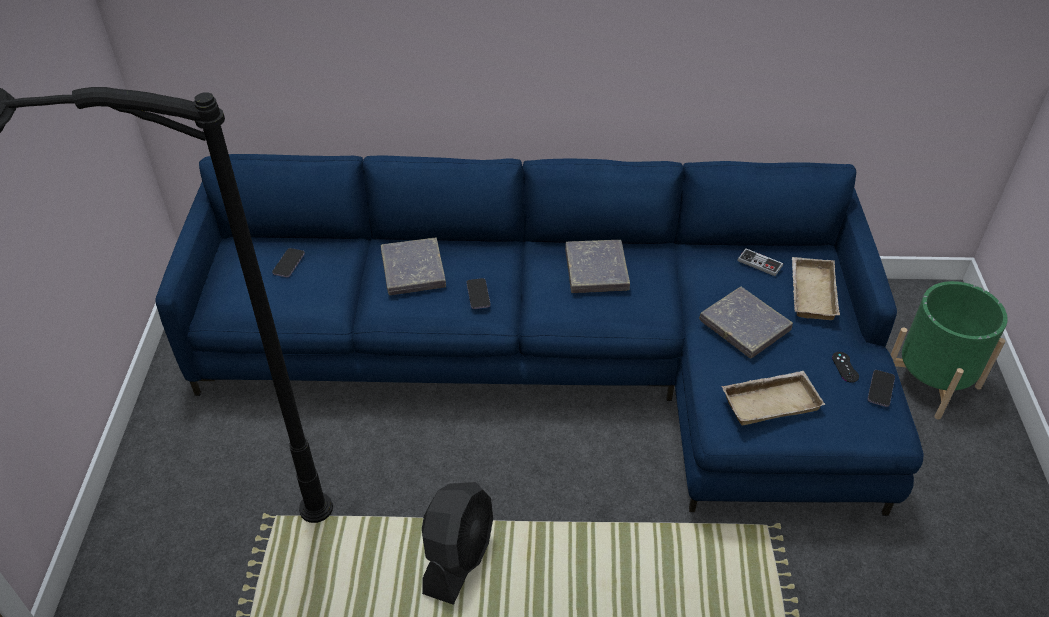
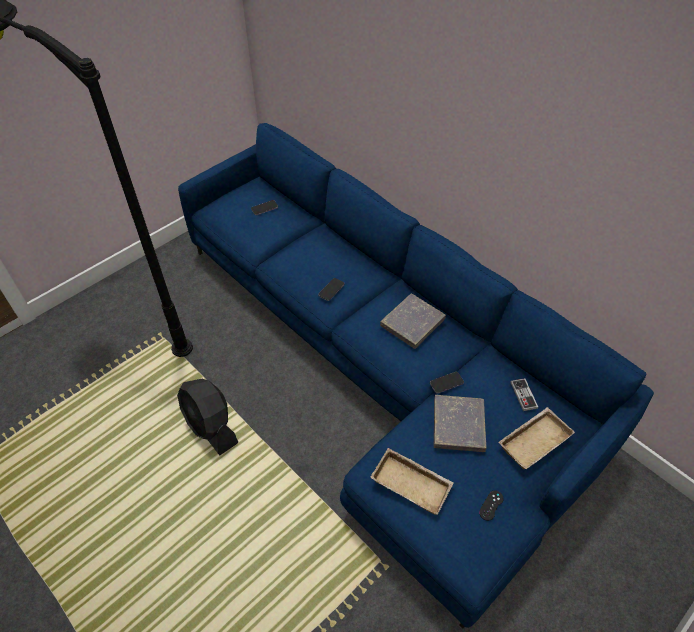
camera: 45 degrees right, 5 degrees up
(413, 270) = (316, 253): grey book -> none
(458, 556) = (211, 427): black fan -> black fan turned 75 degrees clockwise
(880, 389) = (496, 540): phone -> phone (446, 383)
(931, 382) = (611, 578): green planter -> none

